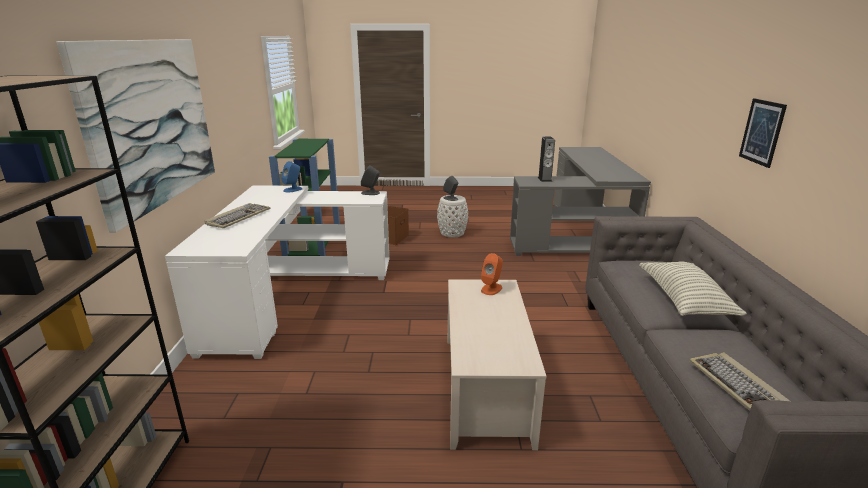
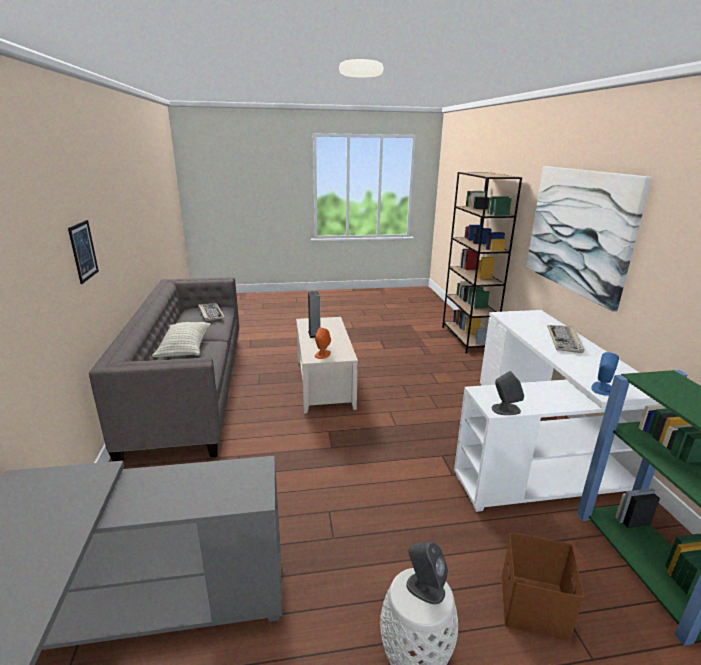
camera: 170 degrees right, 0 degrees up
(544, 179) = (210, 494): speaker -> speaker (314, 334)

